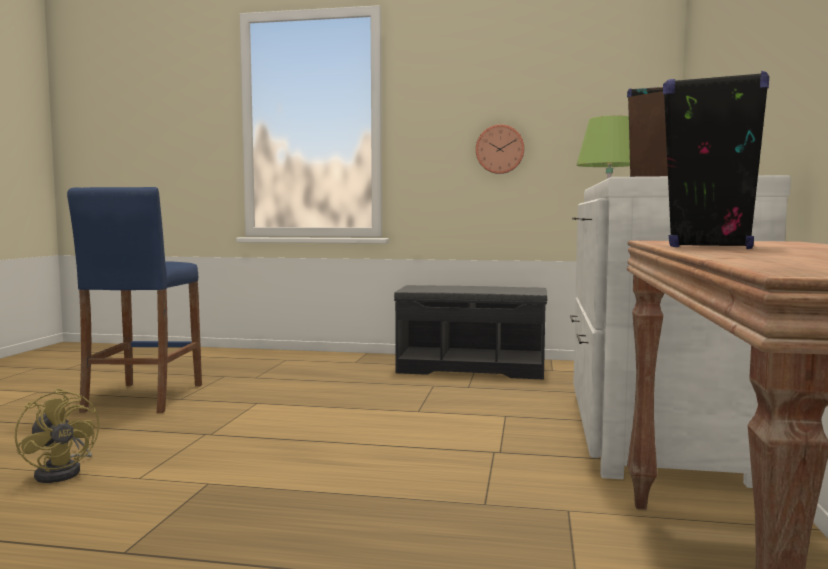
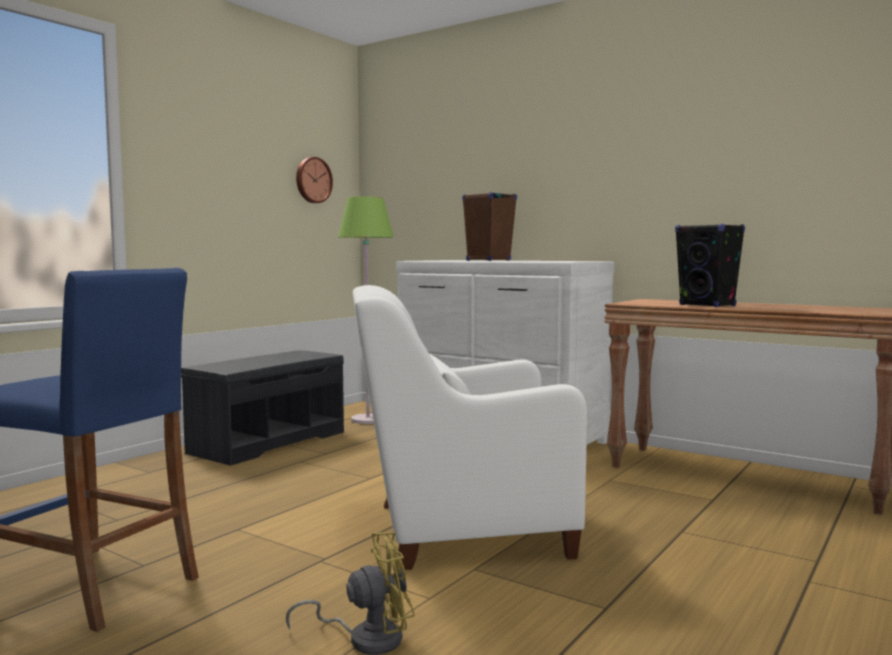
camera: 65 degrees left, 0 degrees up
(304, 463) = (459, 530): none -> white armchair
(500, 149) = (242, 214): wall clock -> wall clock (312, 180)

